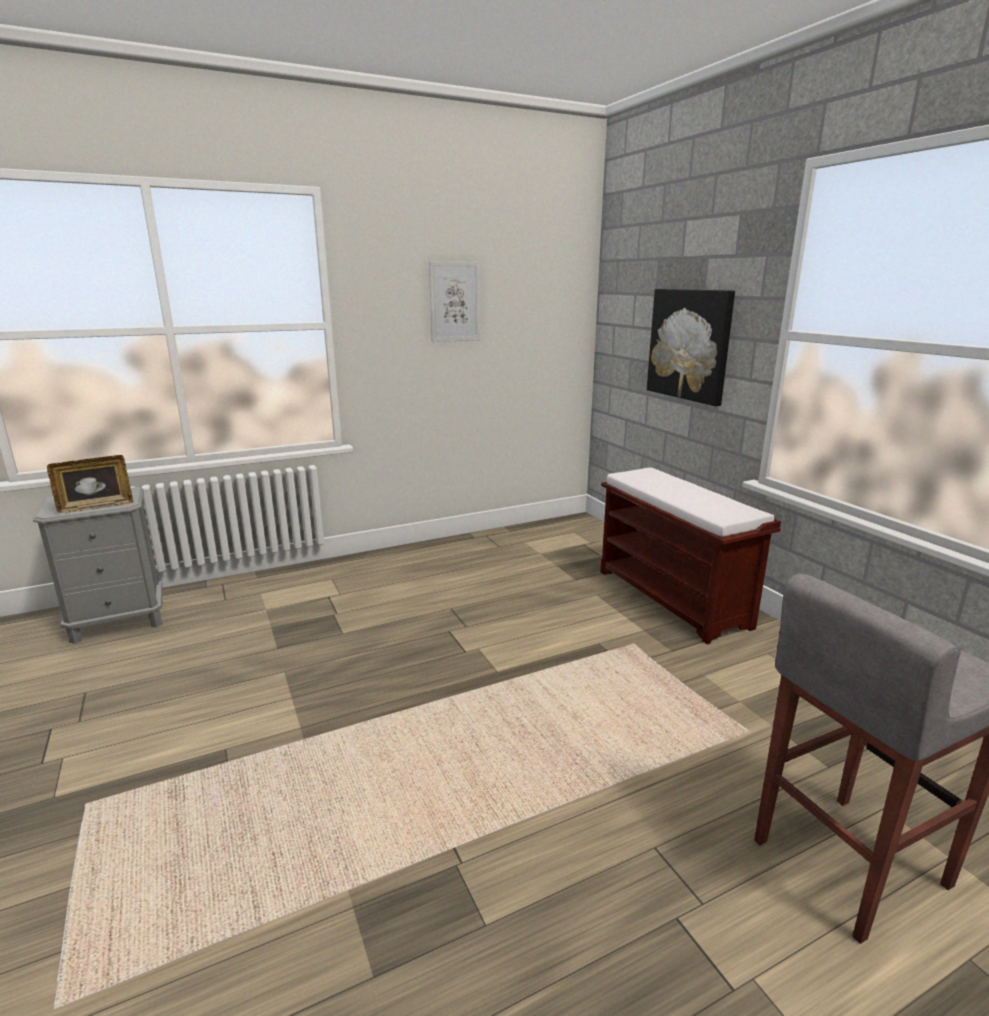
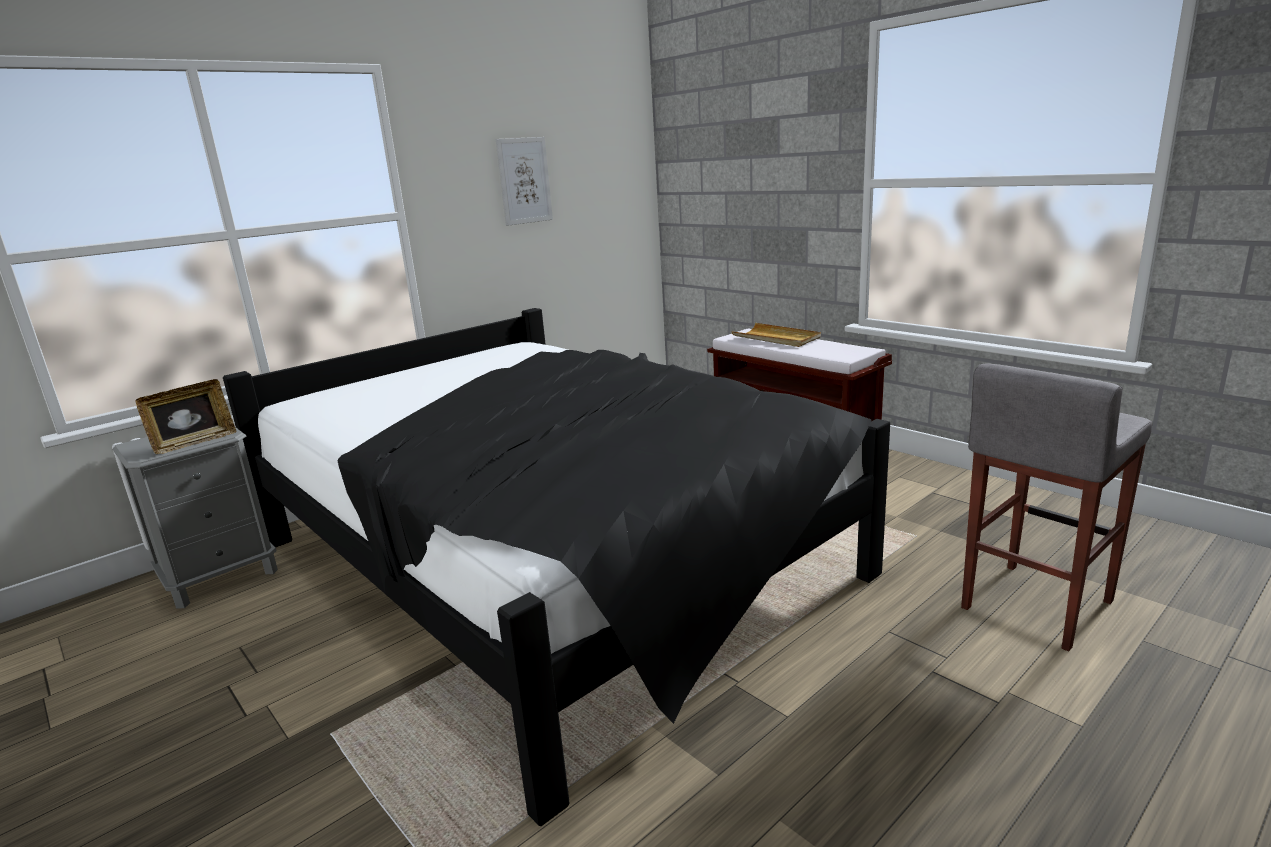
camera: 15 degrees left, 0 degrees up
(378, 667) = (552, 558): none -> black bed
(669, 483) = (776, 338): none -> beige tray
(689, 344) = (769, 203): picture -> none

